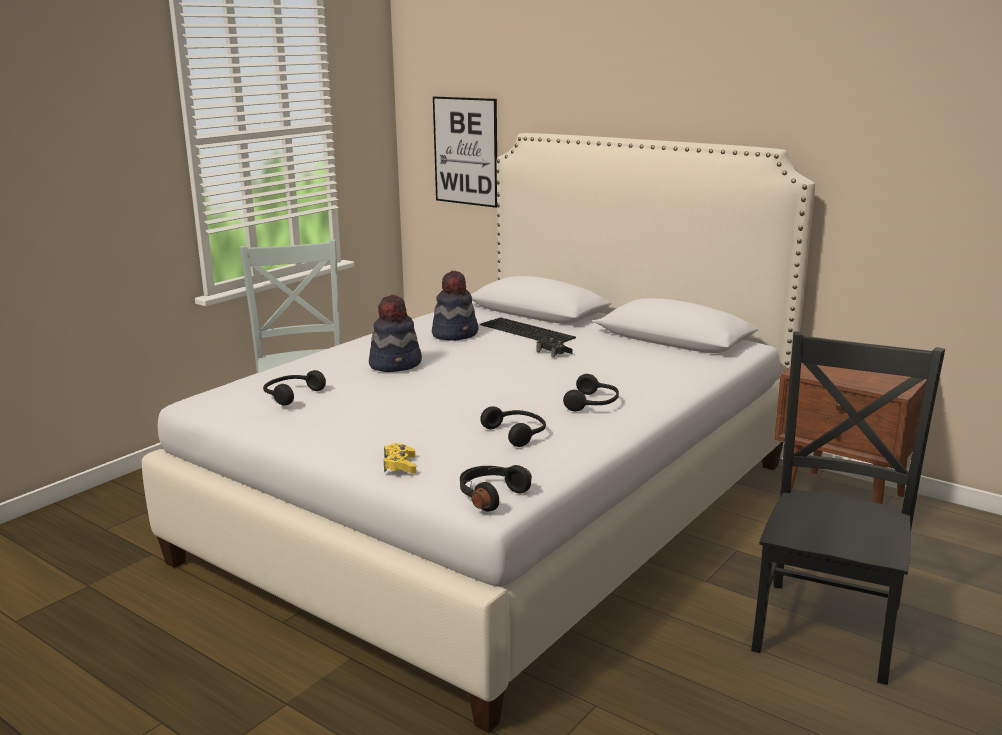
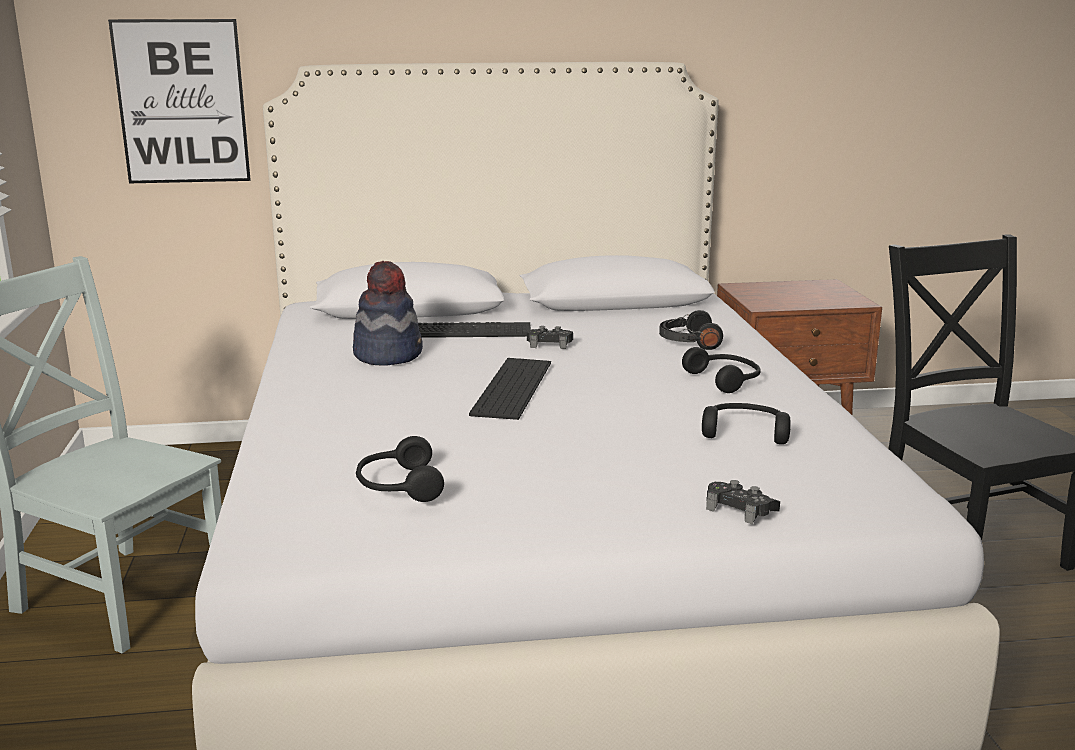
camera: 45 degrees left, 0 degrees up
(396, 364) = (421, 407): hat -> none
(400, 465) = (740, 509): yellow game controller -> black game controller
(463, 369) = (512, 388): none -> keyboard
(490, 495) = (892, 500): black headphones -> black headphones (688, 342)

